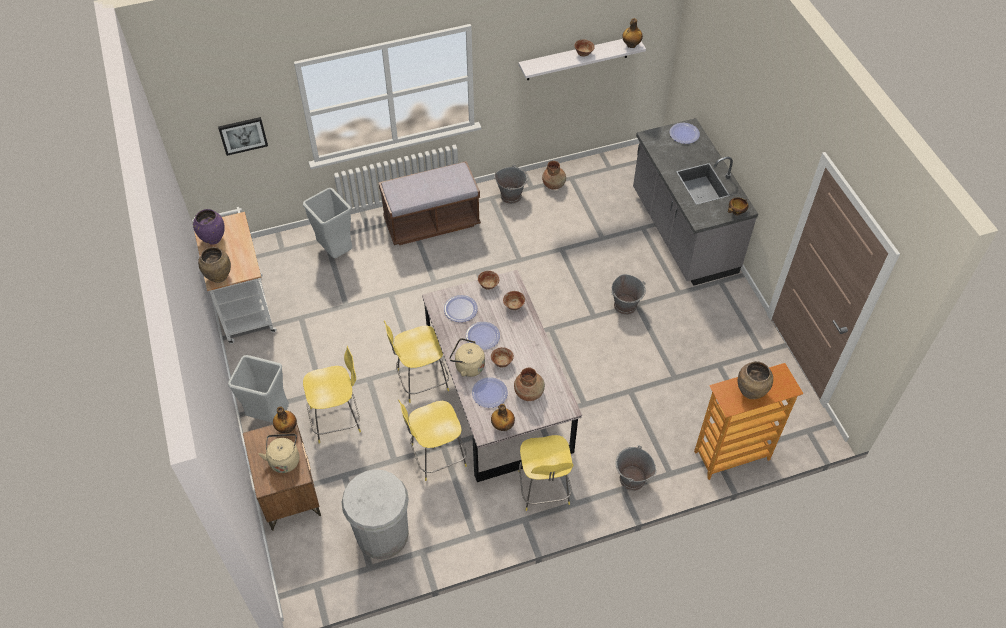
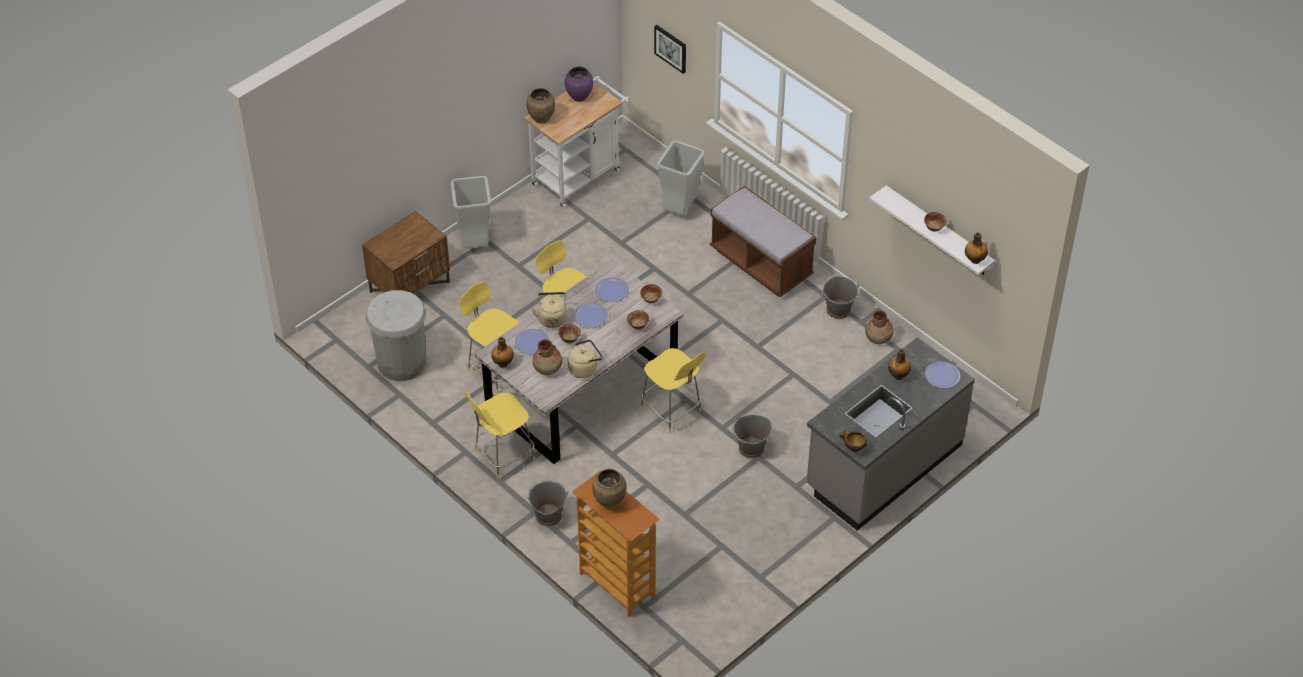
camera: 65 degrees right, 5 degrees down
(284, 459) = (404, 246): beige kettle -> beige kettle (584, 368)
(287, 428) = (434, 235): bottle -> bottle (898, 375)
(337, 419) = (496, 288): yellow stool -> yellow stool (672, 411)

